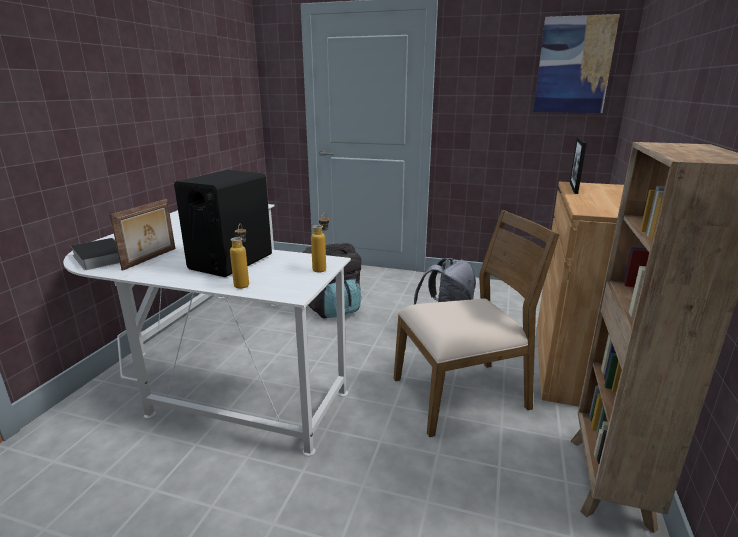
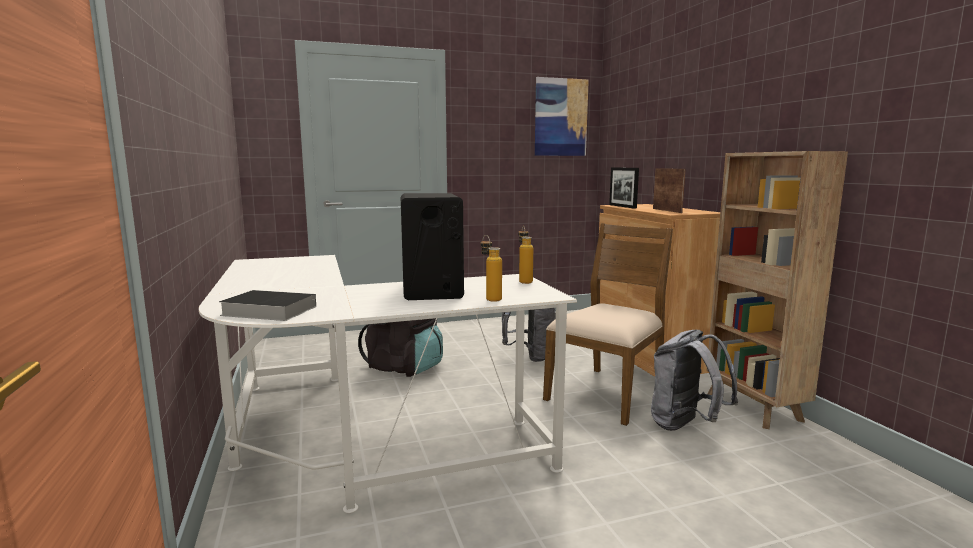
camera: 35 degrees left, 10 degrees down
(151, 259) = (337, 302): picture frame -> picture frame (667, 210)
(489, 465) = (685, 426): none -> grey backpack

